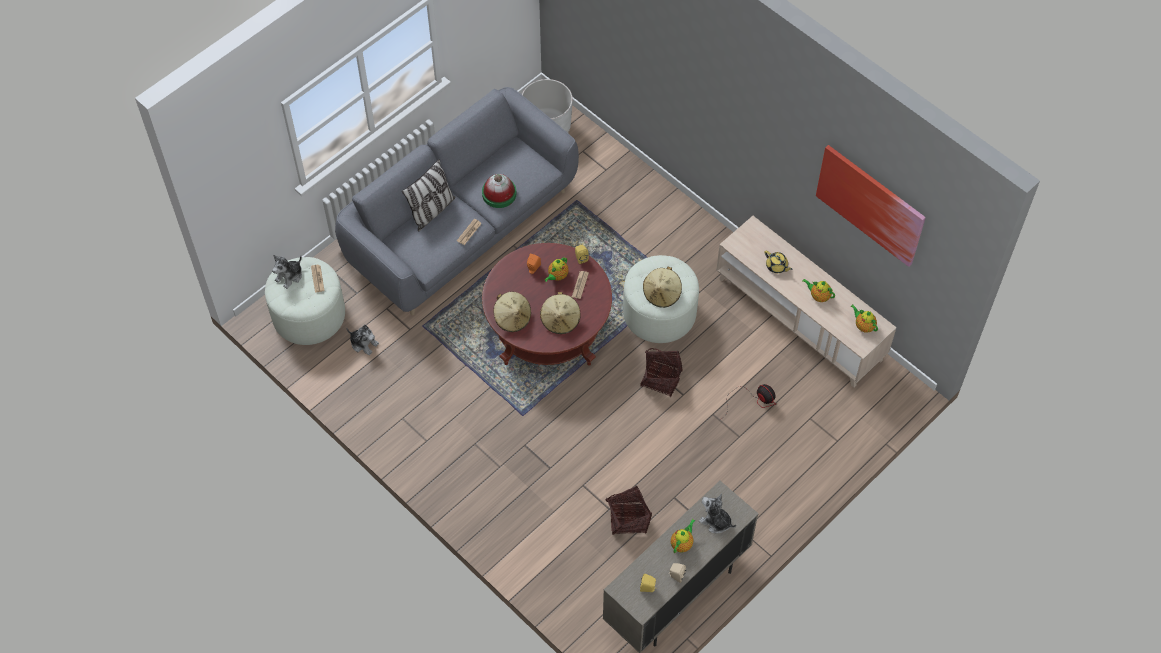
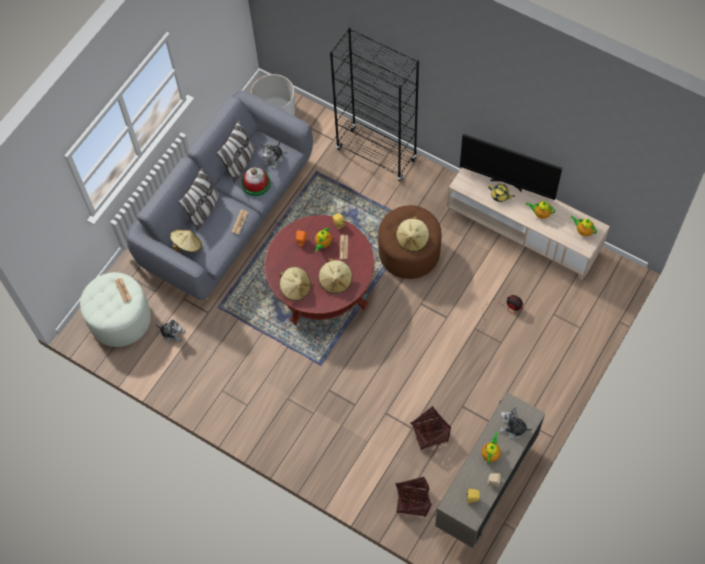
camera: 10 degrees left, 5 degrees up
(289, 276) = (99, 293): plush toy -> plush toy (273, 158)
(402, 245) = (187, 245): none -> beige hat
(487, 168) = (240, 163): none -> pillow
(651, 196) = (376, 154): none -> black bookcase
(659, 313) = (409, 252): white ottoman -> brown ottoman
(661, 379) = (425, 308): basket -> basket (413, 501)
(789, 254) = (507, 183): none -> television
(870, 204) = (579, 134): picture -> none

